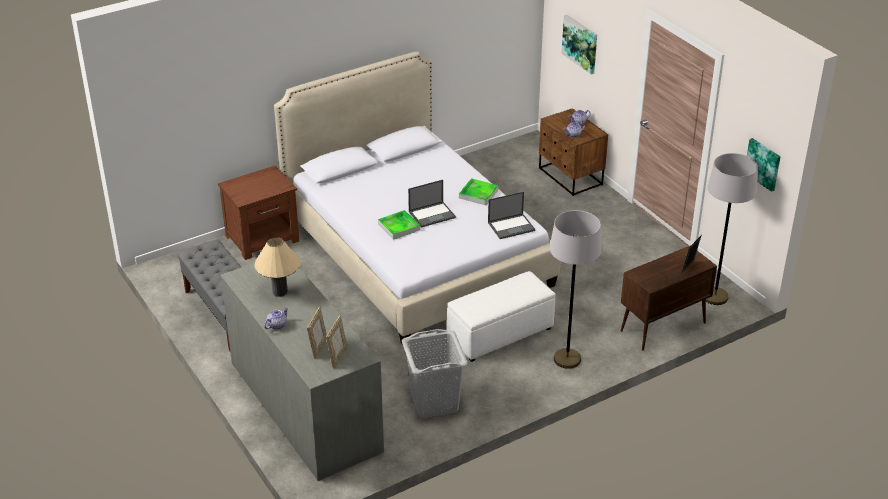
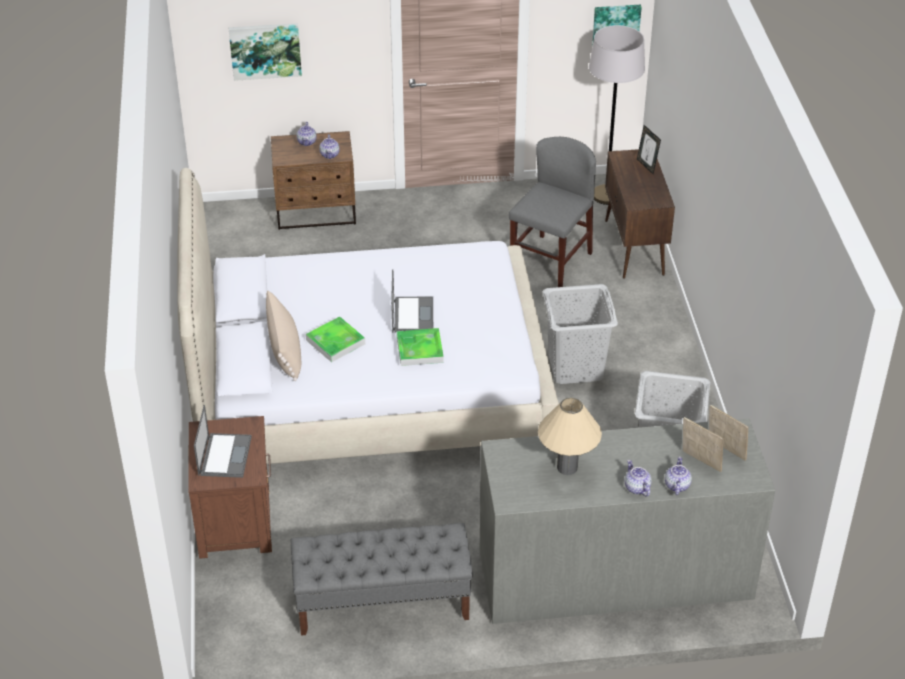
camera: 65 degrees left, 5 degrees up
(289, 342) = (676, 485): none -> teapot
(363, 178) = (285, 350): none -> beige pillow
(478, 194) = (394, 265): tray -> tray (335, 342)
(501, 333) = (575, 367): white ottoman -> grey laundry basket
(511, 226) = (480, 261): laptop -> laptop (224, 455)
(567, 359) = (648, 332): grey floor lamp -> none
(608, 291) = (551, 262): none -> grey chair

